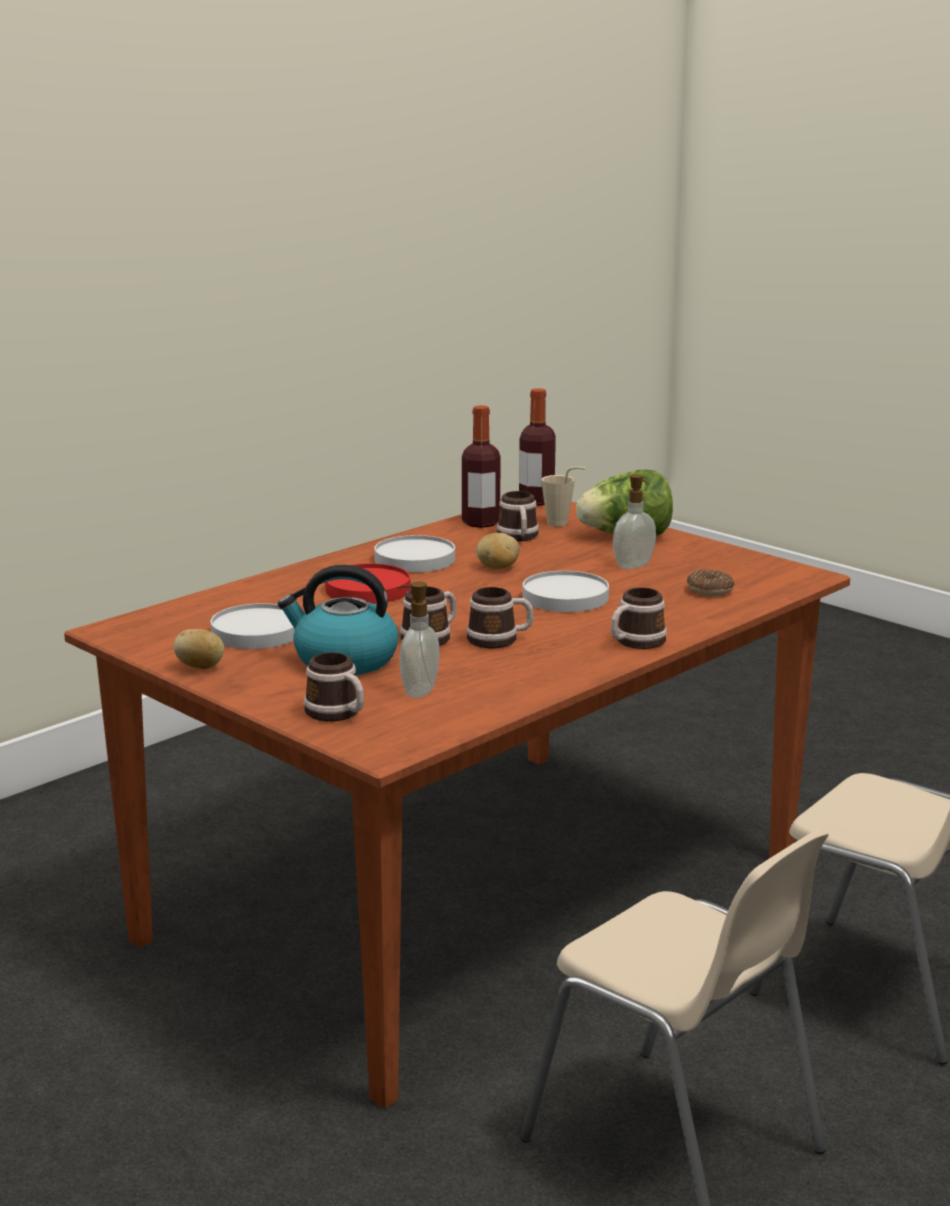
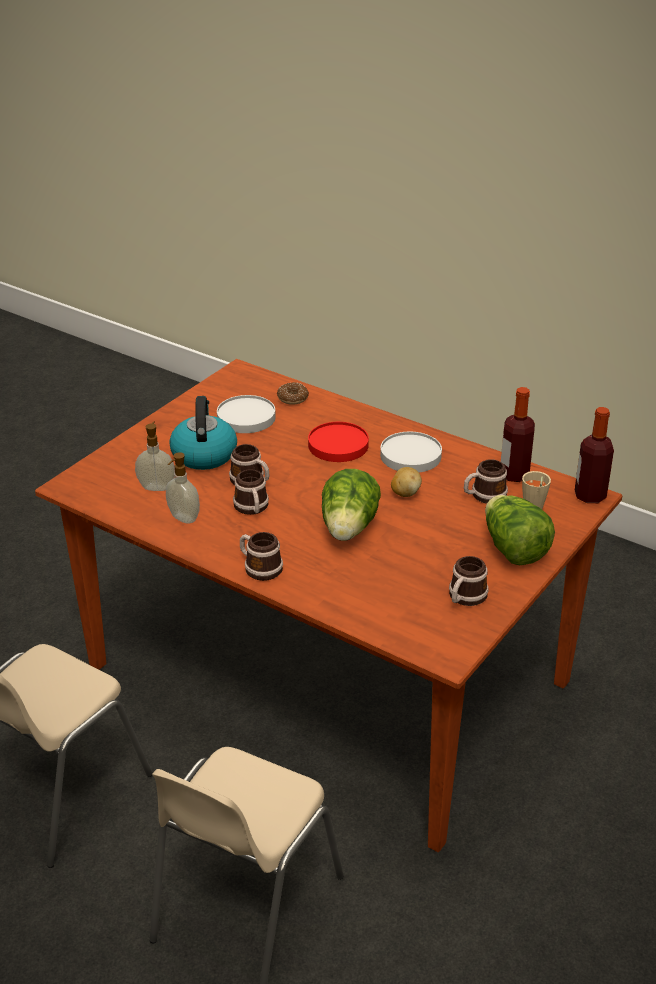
camera: 80 degrees right, 15 degrees up
(200, 667) = (185, 409): potato -> none
(338, 714) = (119, 464): mug -> mug (465, 598)
(565, 597) = (349, 529): white plate -> lettuce
(634, 566) = (435, 558): soap dispenser -> soap dispenser (183, 518)
(709, 590) = (387, 599): donut -> donut (292, 398)

